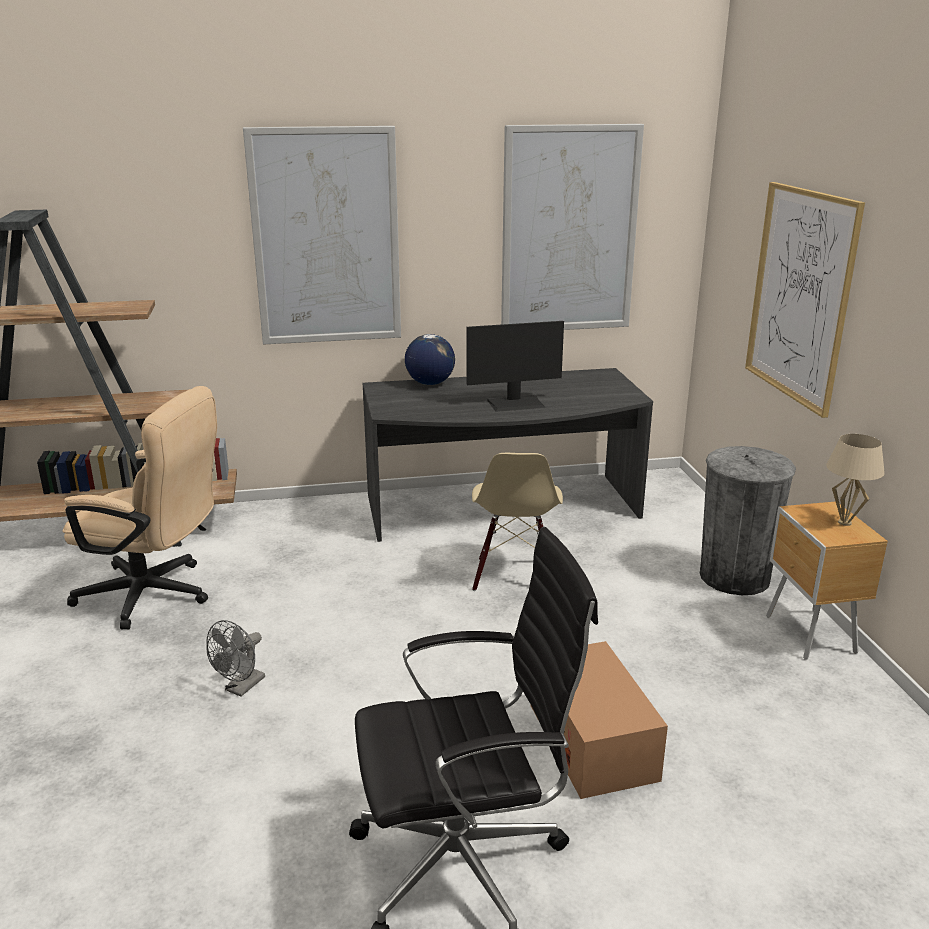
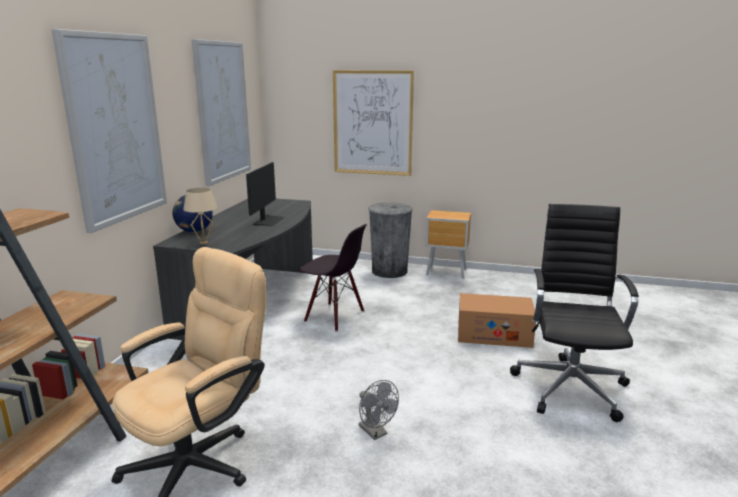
camera: 65 degrees left, 5 degrees down
(515, 576) = (334, 316): beige chair -> black chair
(845, 522) = (451, 213): beige table lamp -> beige table lamp (204, 243)

